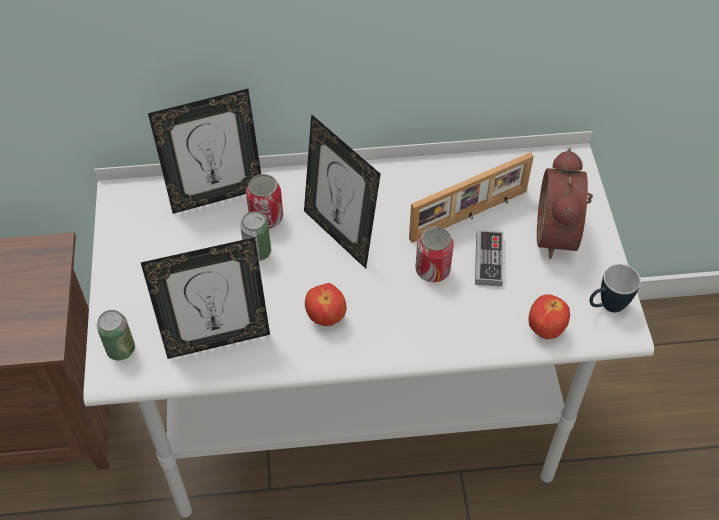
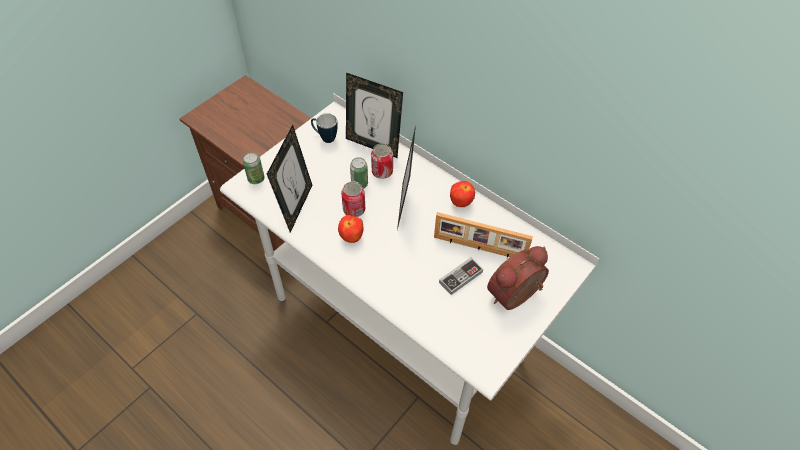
camera: 45 degrees right, 0 degrees up
(217, 339) = (296, 207): picture frame -> picture frame turned 105 degrees counterclockwise
(432, 270) = (427, 258): can -> can (354, 210)
(544, 329) = (446, 334): apple -> apple (461, 202)
(606, 306) = (493, 353): mug -> mug (325, 138)

